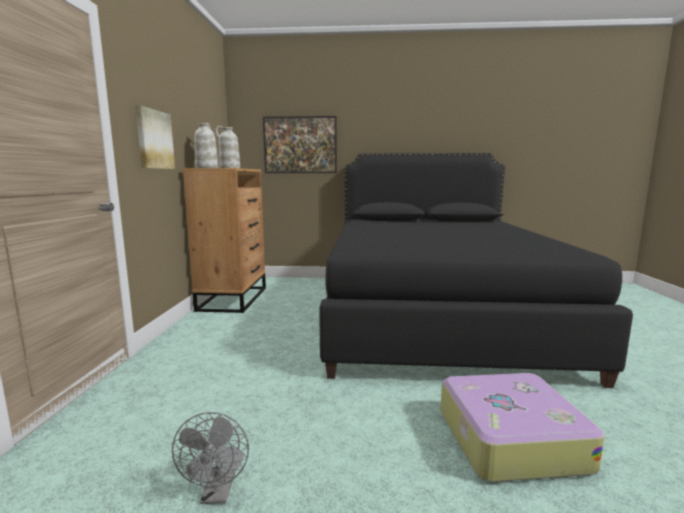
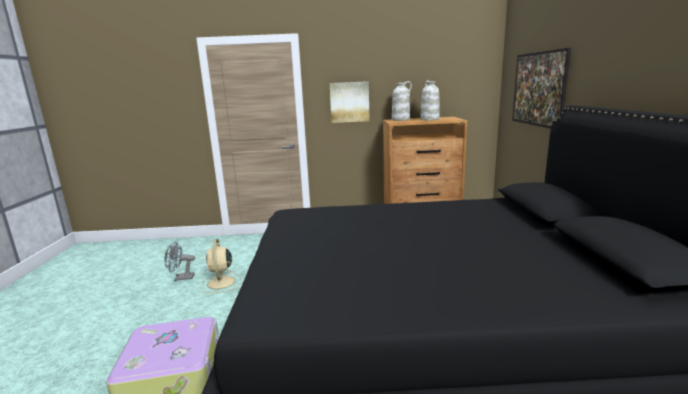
camera: 85 degrees right, 5 degrees up
(276, 429) = (221, 283): none -> beige fan

